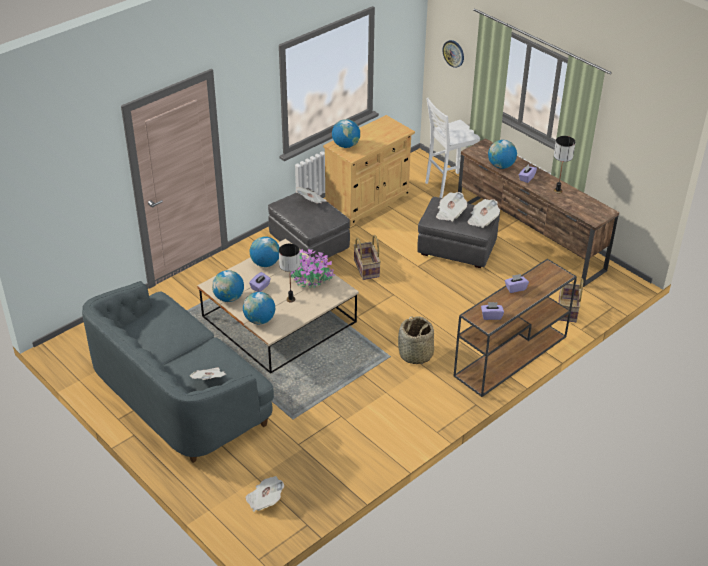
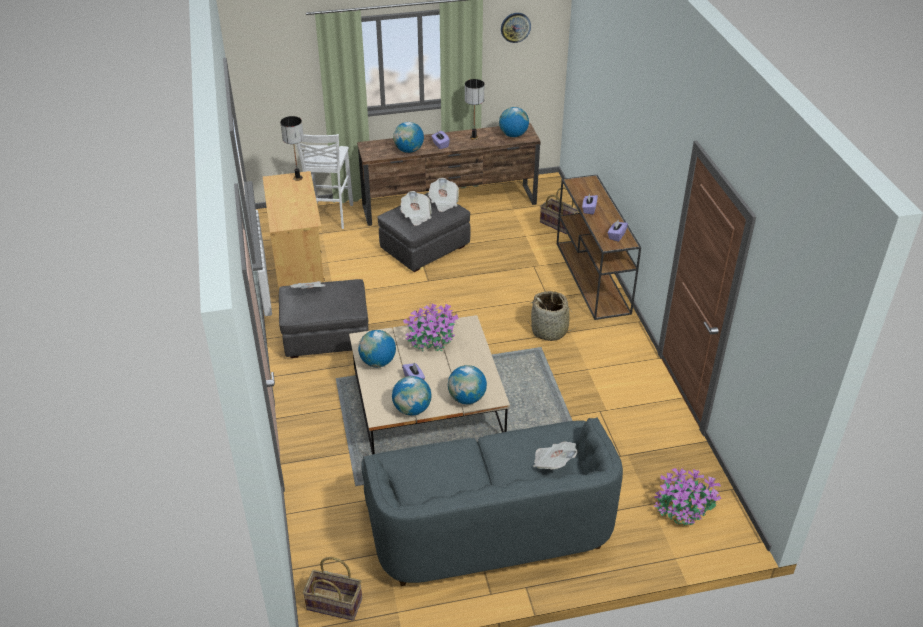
camera: 60 degrees left, 0 degrees up
(264, 500) = (683, 509): newspaper -> potted plant
(291, 299) = (452, 364): table lamp -> table lamp (298, 178)
(346, 145) = (287, 218): globe -> globe (513, 135)
(367, 268) = (402, 313): basket -> basket (335, 603)
(453, 53) = (277, 79): wall clock -> wall clock (515, 27)

